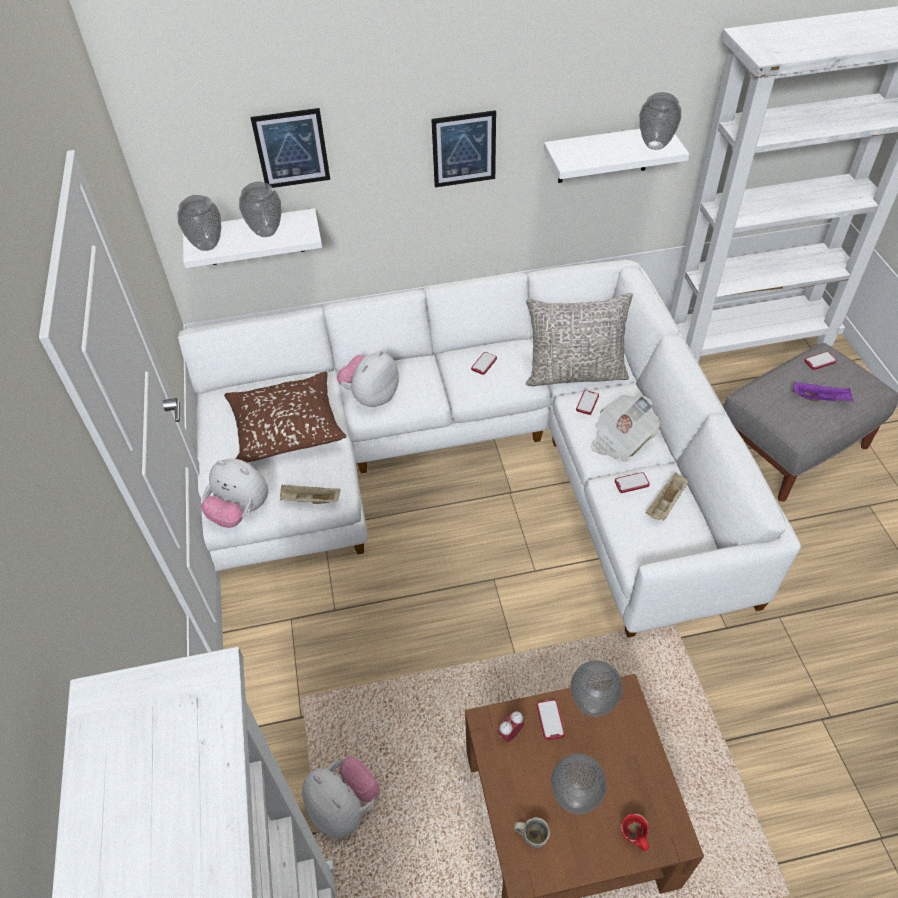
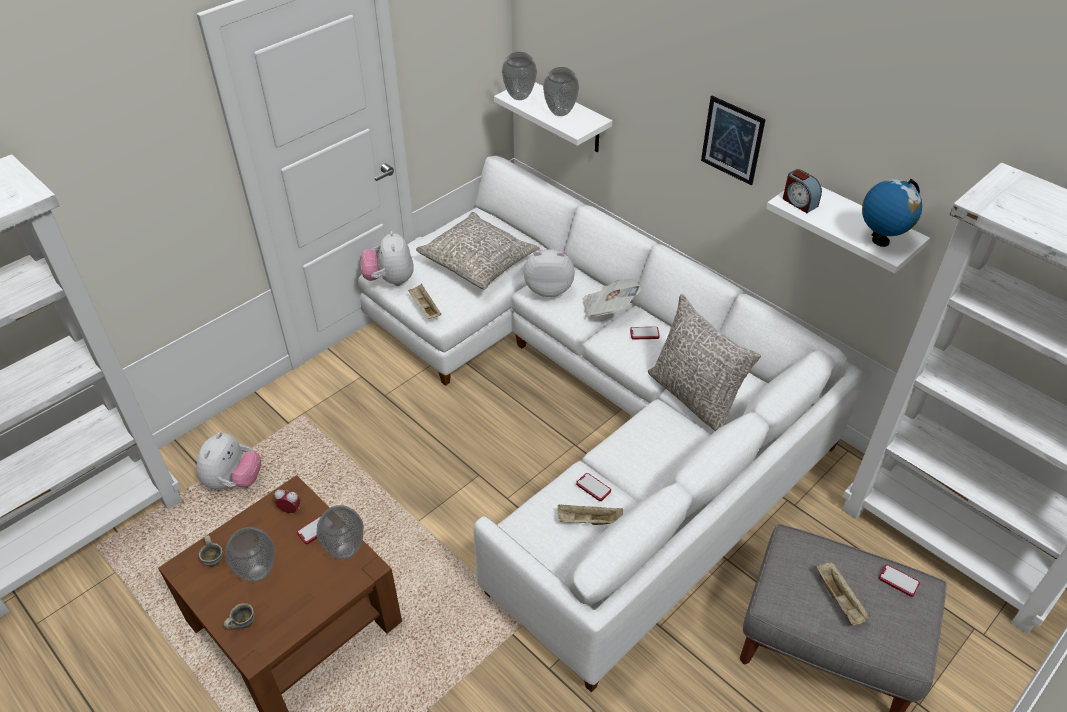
camera: 55 degrees right, 5 degrees down
(287, 427) = (478, 261): brown pillow -> grey pillow
(291, 149) = (608, 59): picture -> none
(575, 158) = (799, 202): none -> alarm clock
(587, 403) = (662, 419): phone -> none
(620, 439) = (640, 460): newspaper -> newspaper (608, 309)
(632, 837) = (242, 623): red mug -> grey mug
(654, 146) = (880, 241): vase -> globe
(820, 399) = (840, 600): purple tray -> beige tray

